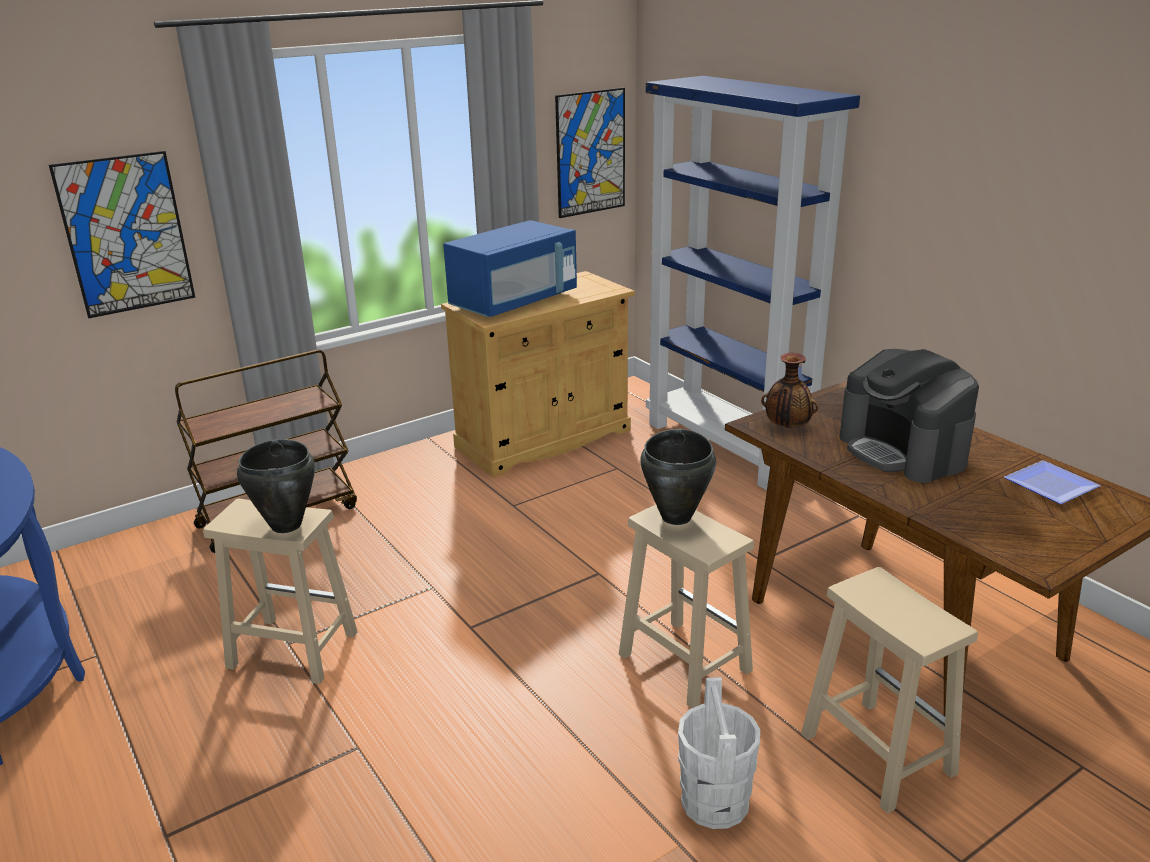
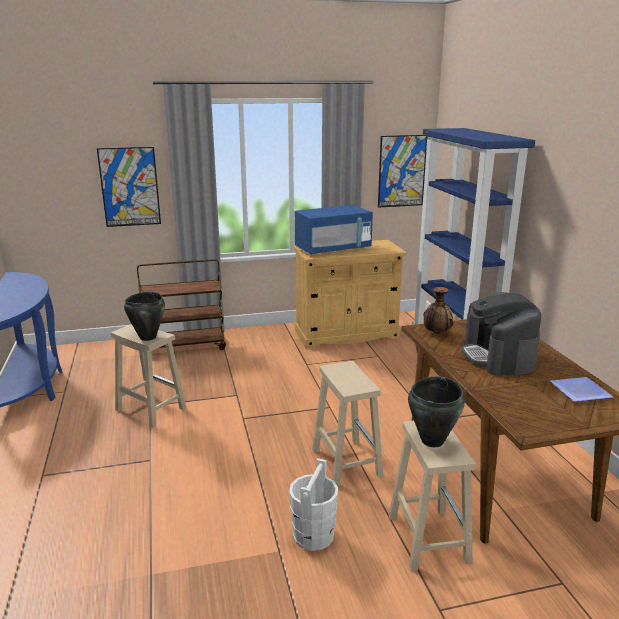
camera: 20 degrees right, 5 degrees down
(677, 517) = (346, 370): black cooking pot -> black cooking pot (433, 441)

